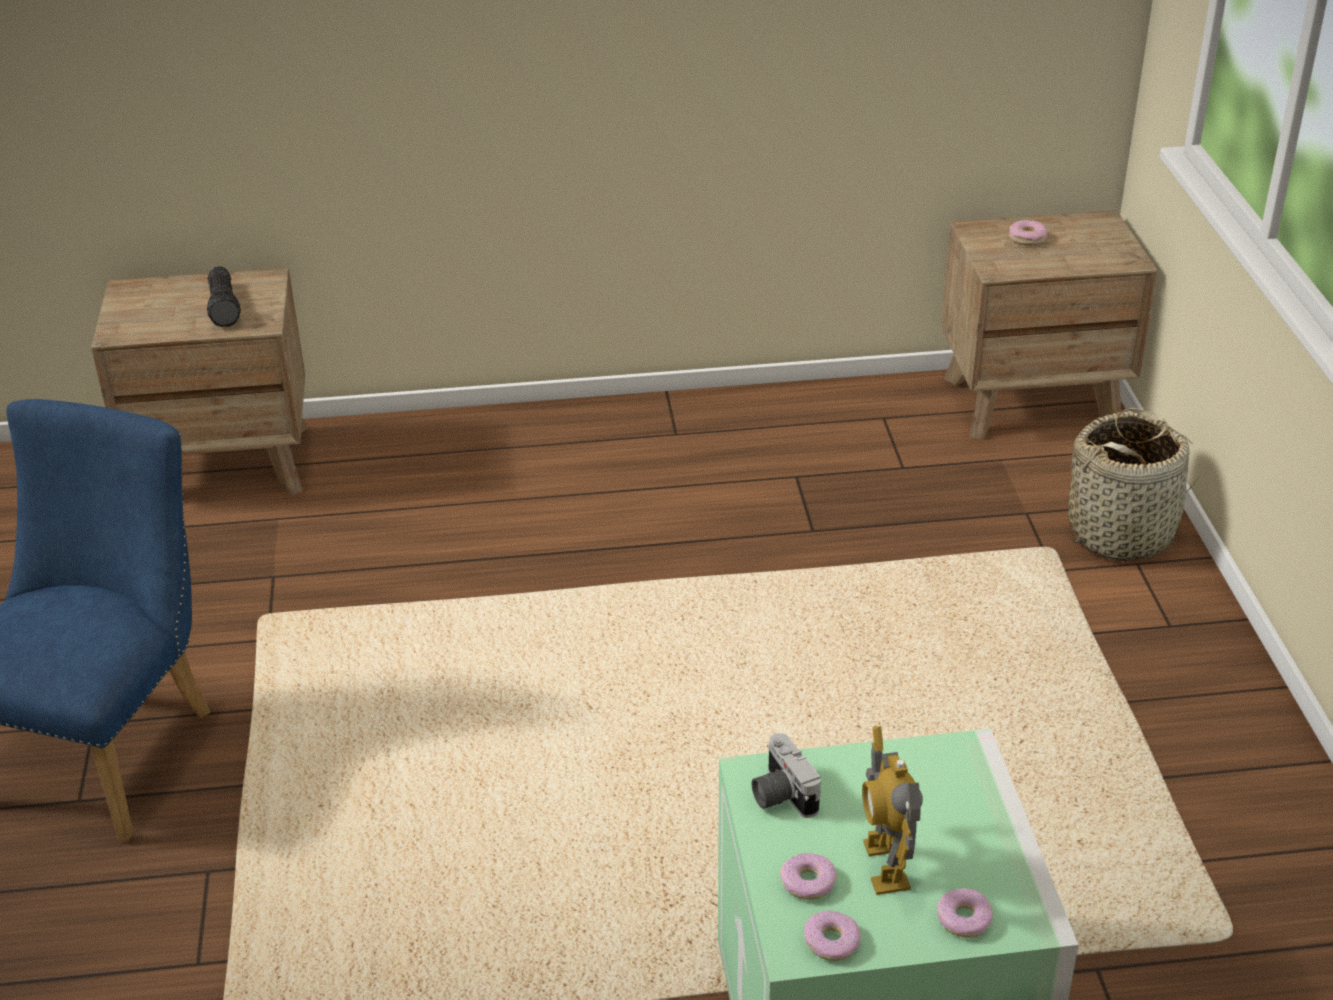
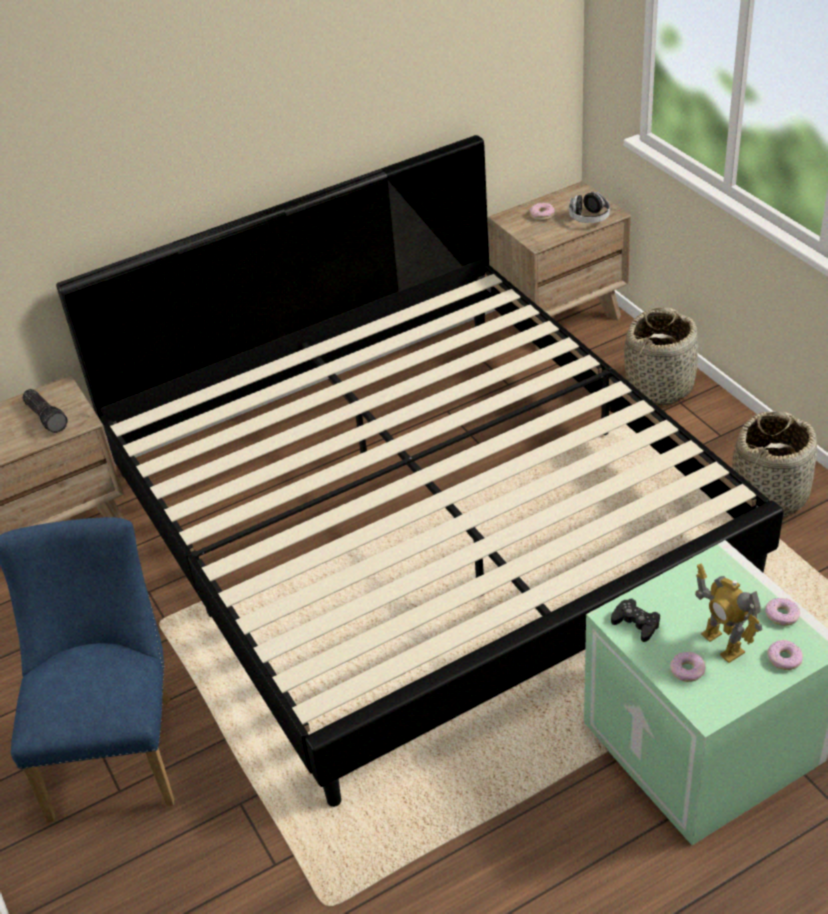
camera: 20 degrees left, 5 degrees up
(668, 602) = (420, 521): none -> bed
(779, 794) = (636, 623): camera -> black game controller
(832, 941) = (723, 700): donut -> donut (782, 615)
(1092, 258) = (589, 218): none -> headphones
(1196, 728) = (770, 494): none -> basket

